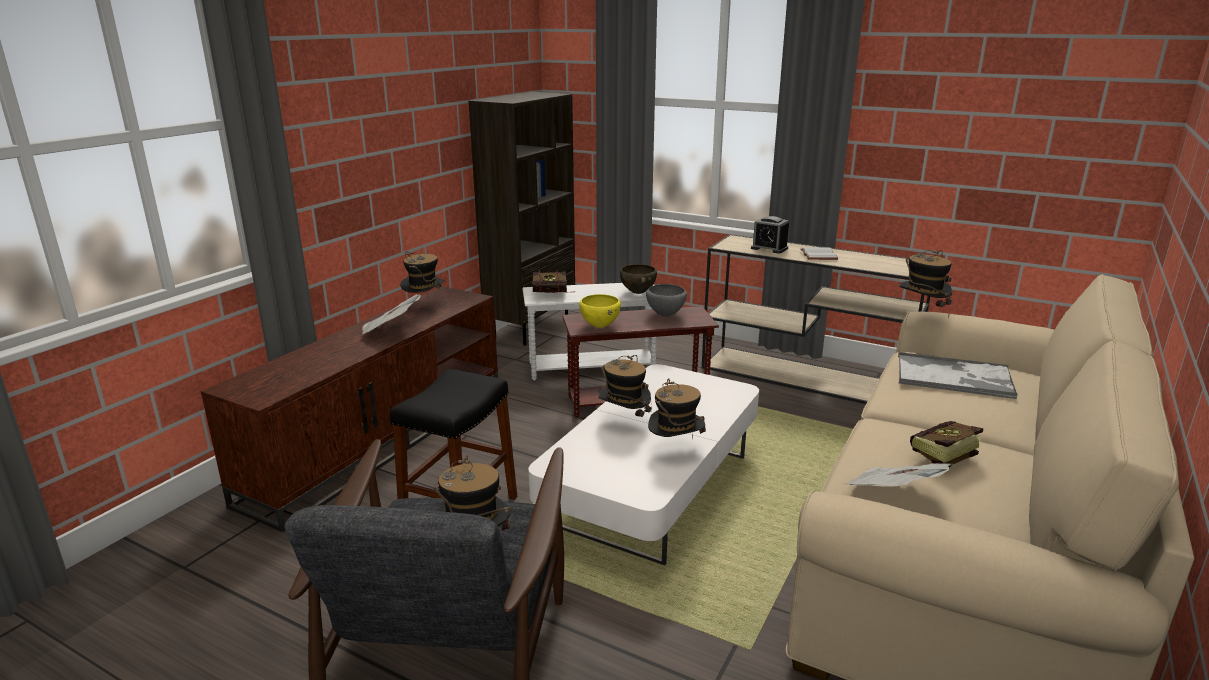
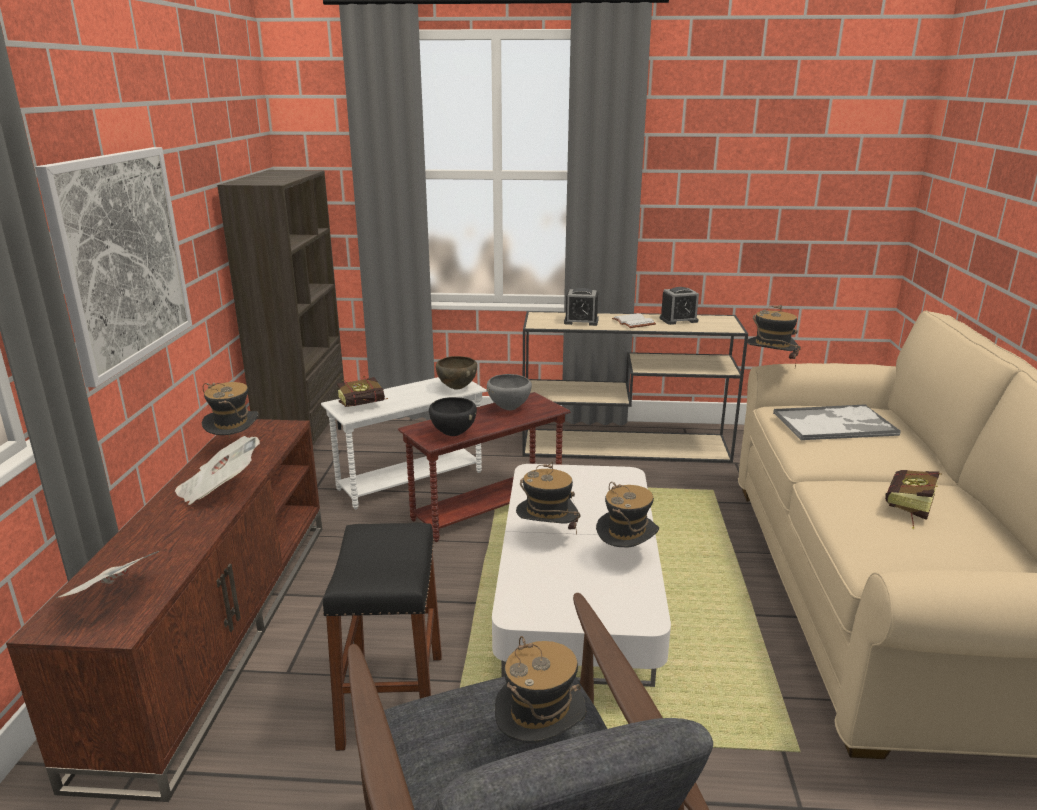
camera: 25 degrees left, 0 degrees up
(361, 150) = (121, 259): none -> picture
(599, 326) = (453, 434): yellow bowl -> black bowl
(868, 259) = (678, 320): none -> alarm clock
(892, 496) = (912, 557): newspaper -> newspaper (113, 598)

